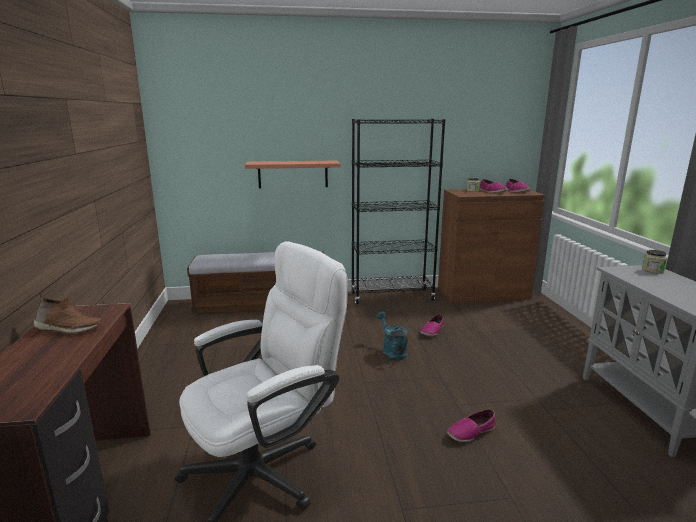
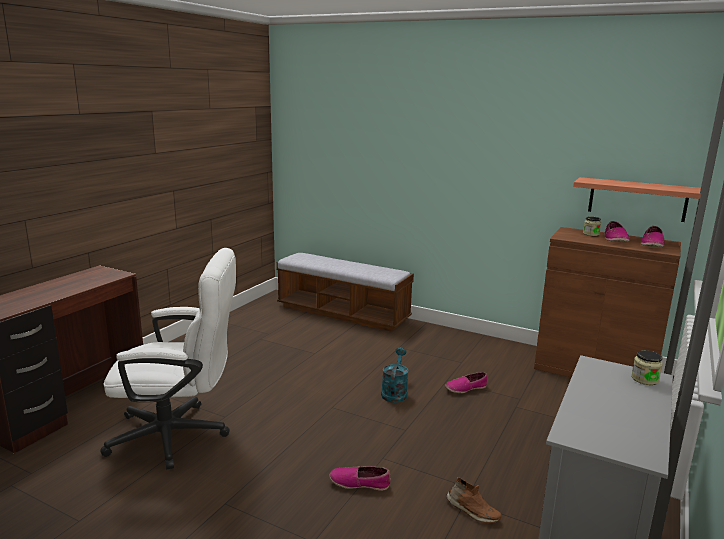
camera: 35 degrees right, 0 degrees up
(68, 329) = (79, 280): brown shoe -> brown shoe (472, 511)
(293, 174) = (390, 185): shelf -> shelf (637, 199)
(392, 296) = (475, 342): black bookcase -> none

